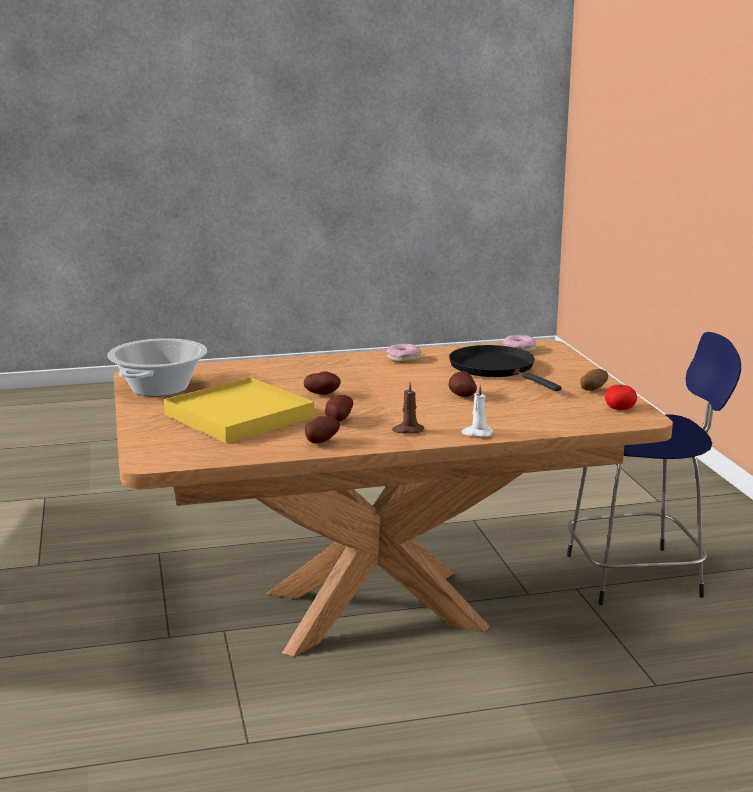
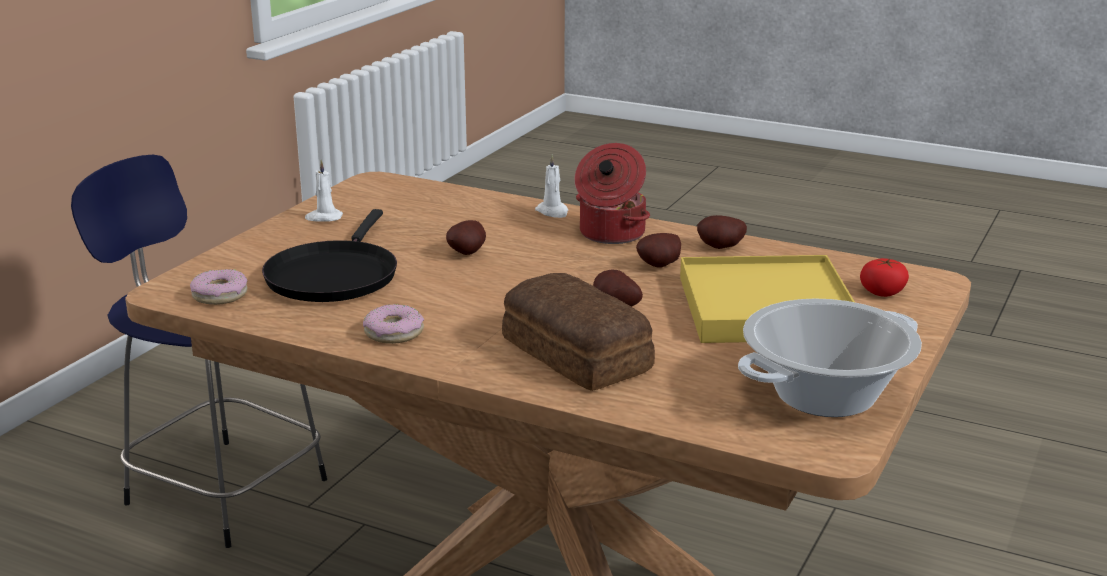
camera: 140 degrees left, 5 degrees up
(302, 372) = (575, 356): none -> bread
(407, 430) = (610, 234): brown candle -> cooking pot
(593, 390) = (323, 218): potato -> white candle
(619, 408) = (362, 194): tomato -> tomato (882, 292)

